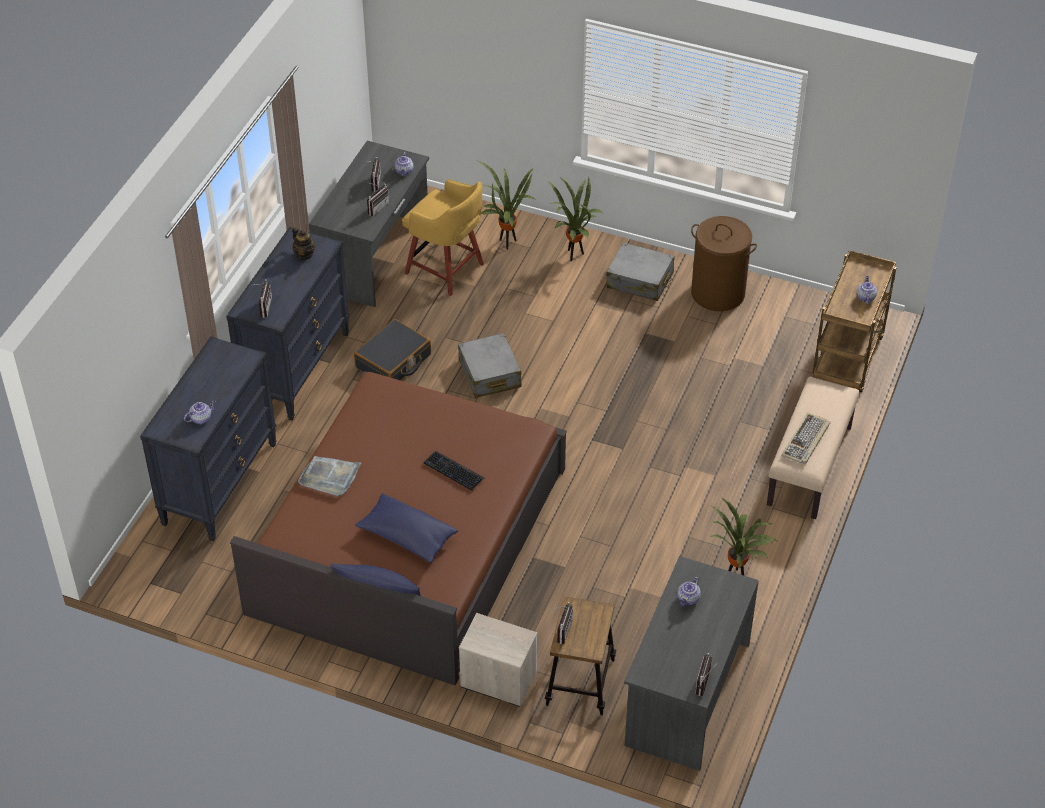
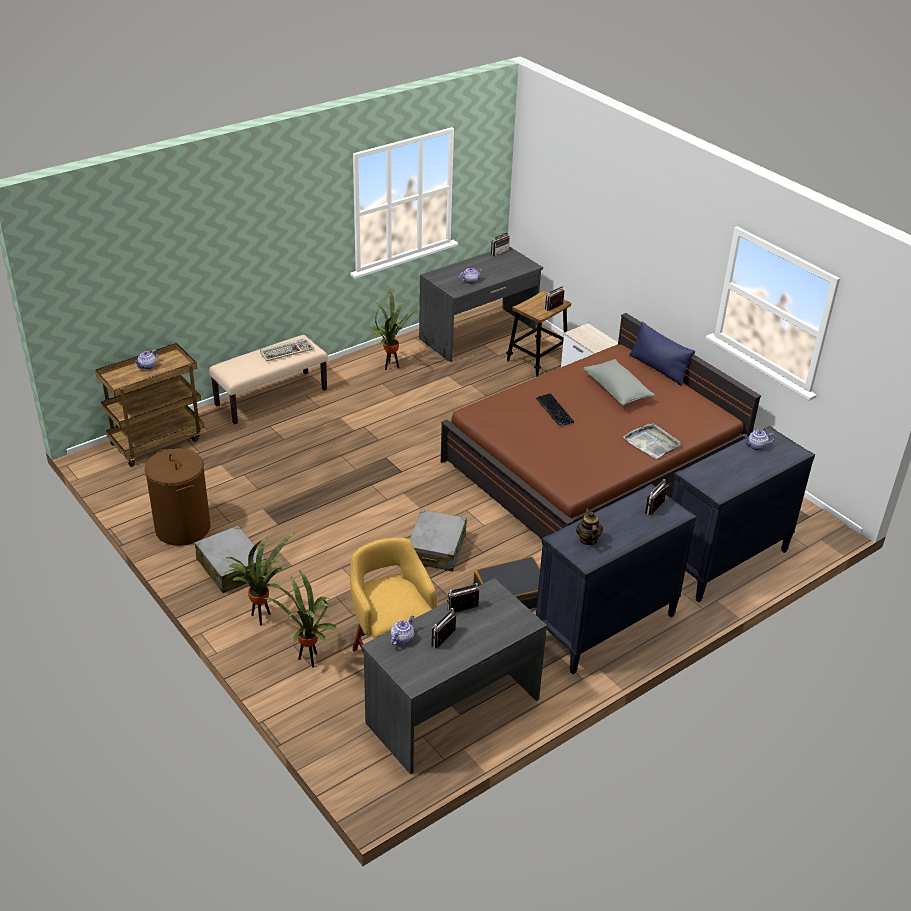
camera: 150 degrees left, 10 degrees down
(407, 536) = (617, 390): blue pillow -> grey pillow

